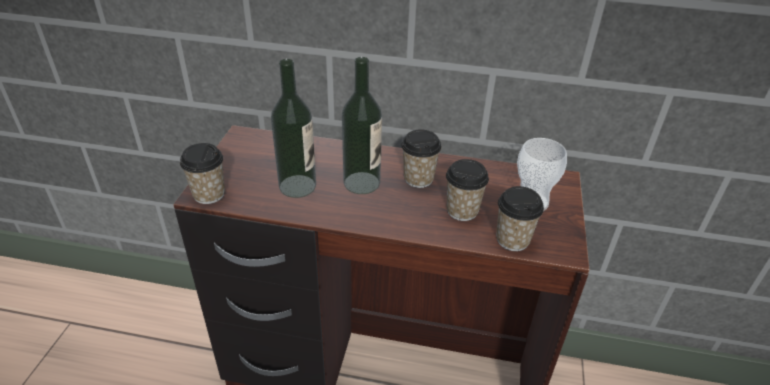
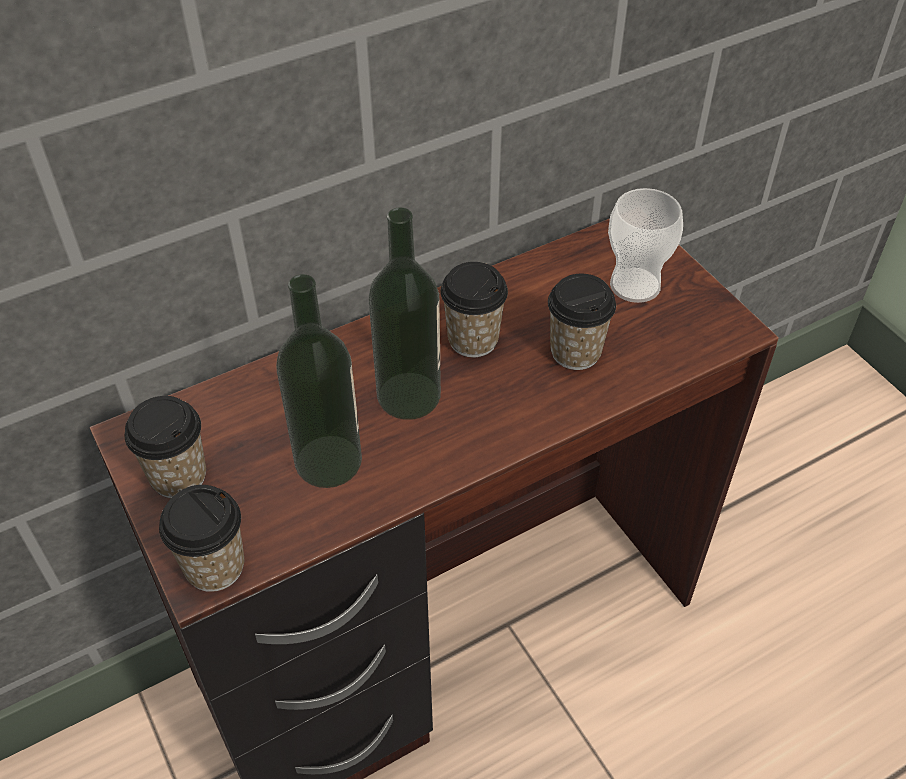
camera: 40 degrees left, 10 degrees up
(512, 240) = (670, 354): cup -> cup (178, 476)

